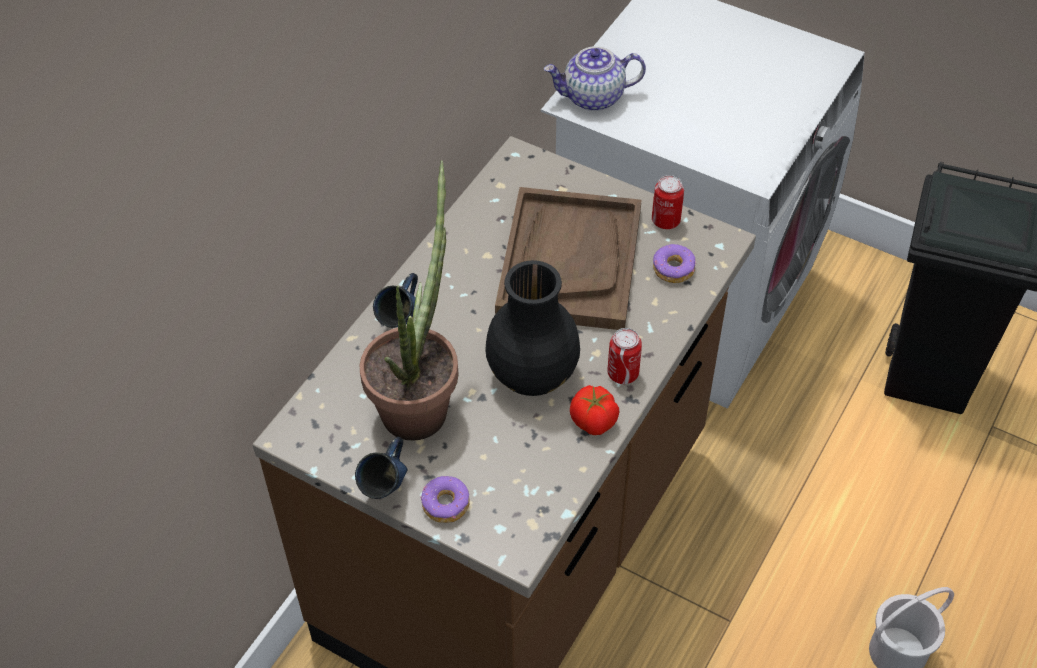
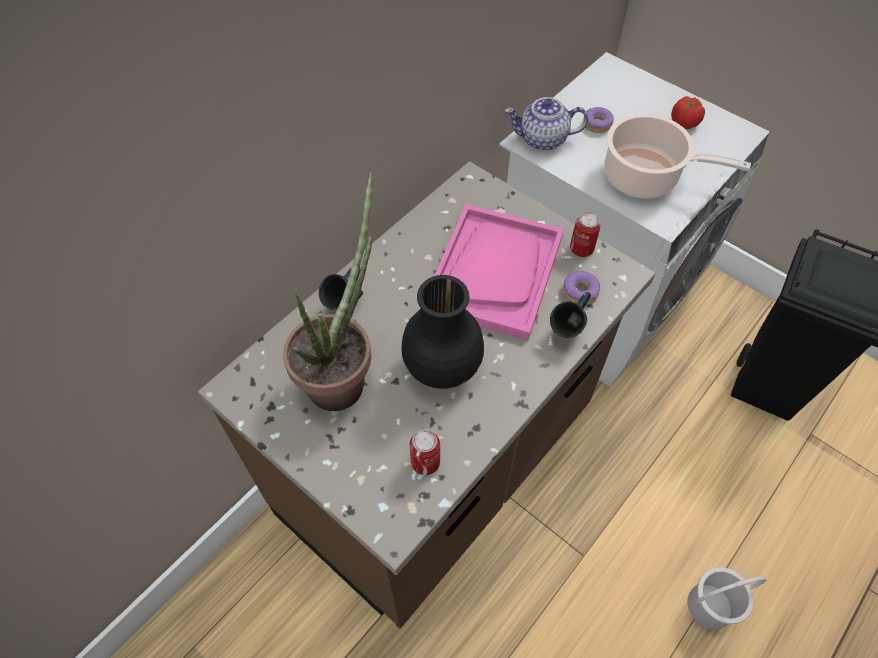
camera: 10 degrees right, 5 degrees up
(387, 490) = (296, 453): blue mug -> blue mug (568, 332)
(446, 504) = (342, 475): donut -> donut (597, 124)
(569, 261) = (494, 272): brown tray -> pink tray
(593, 422) = (485, 419): tomato -> tomato (684, 123)
(623, 373) = (519, 379): can -> can (425, 462)
(726, 127) = (645, 177): none -> cooking pot

